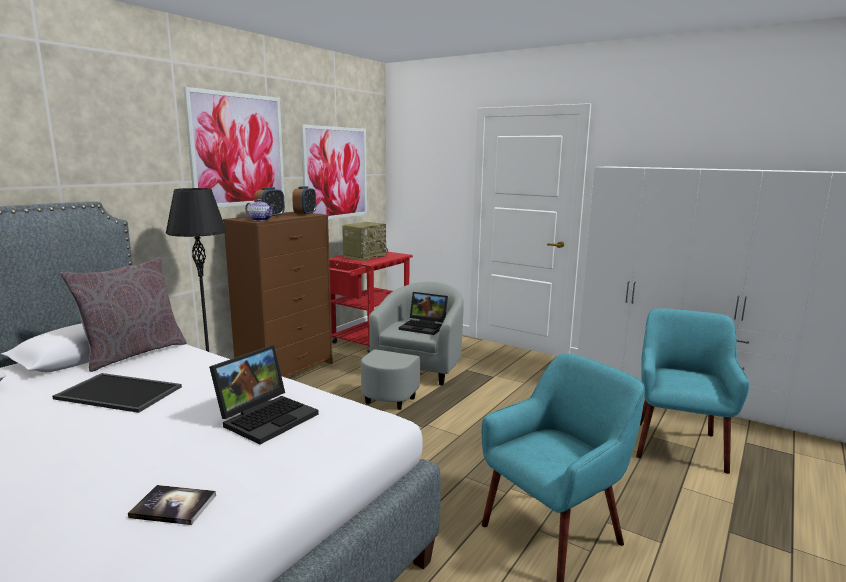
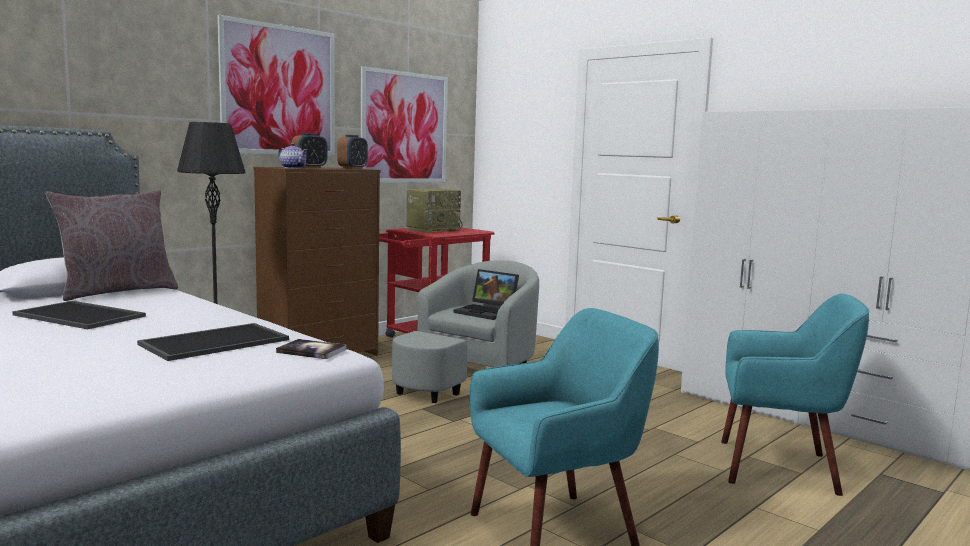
camera: 10 degrees right, 5 degrees down
(173, 506) = (68, 386): book -> book (311, 351)
(267, 417) = (215, 341): laptop -> tray
(677, 445) = (779, 467): turquoise armchair -> turquoise armchair turned 75 degrees clockwise

